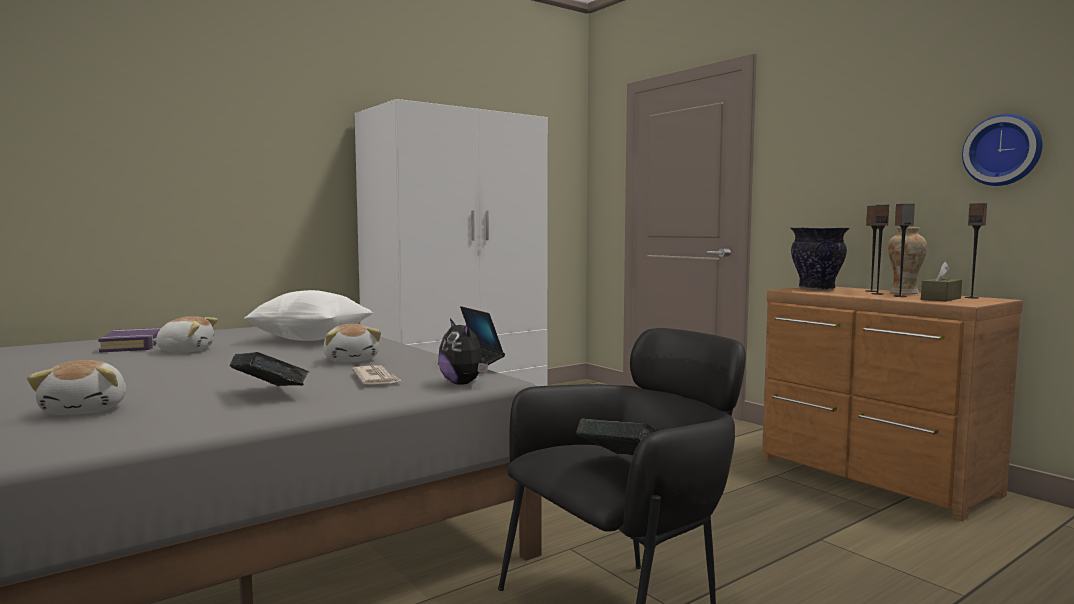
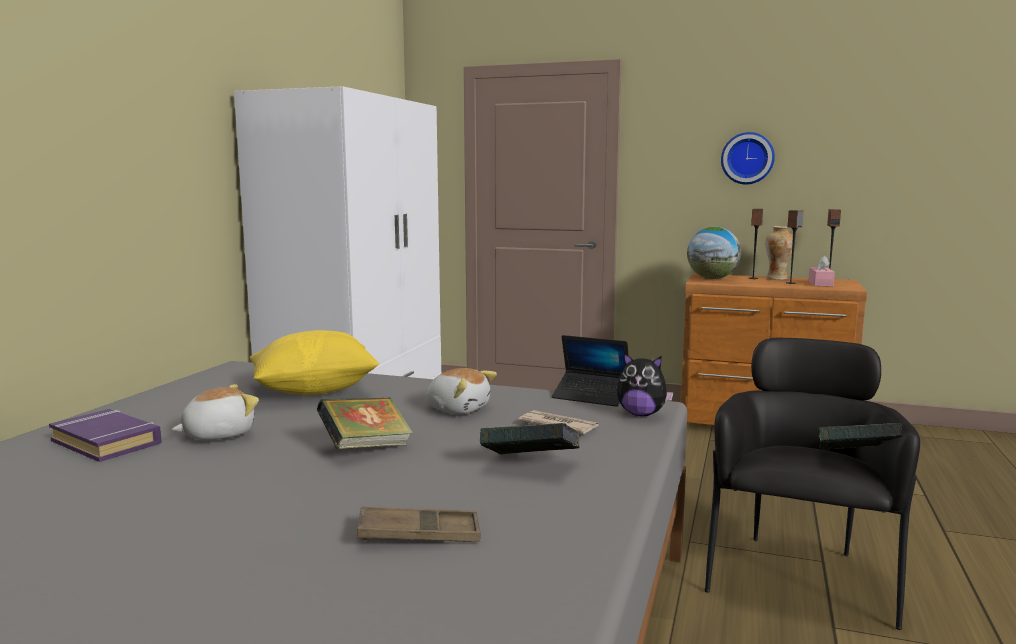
camera: 35 degrees left, 5 degrees up
(87, 410) = (419, 534): plush toy -> brown tray
(225, 368) = (366, 447): none -> book
(311, 339) = (315, 390): white pillow -> yellow pillow
(817, 289) = (712, 278): vase -> globe
(877, 294) = (768, 281): speaker -> none
(941, 299) = (820, 284): brown tissue box -> pink tissue box
(1003, 150) = (840, 168): wall clock -> wall clock (747, 158)

